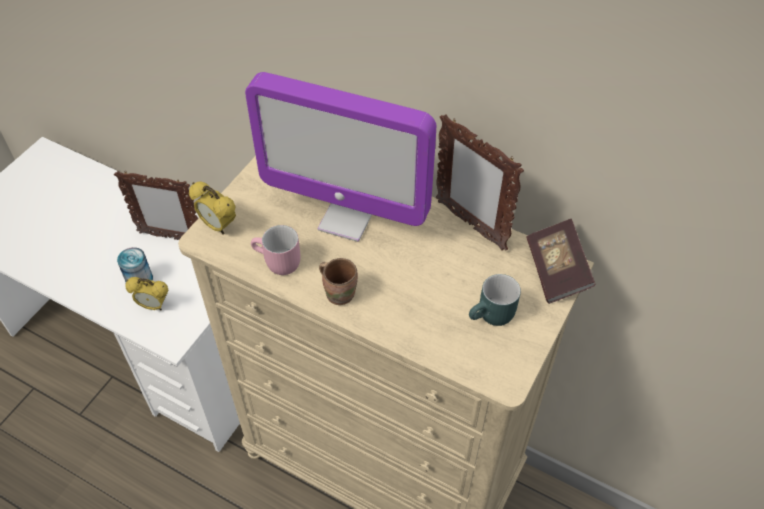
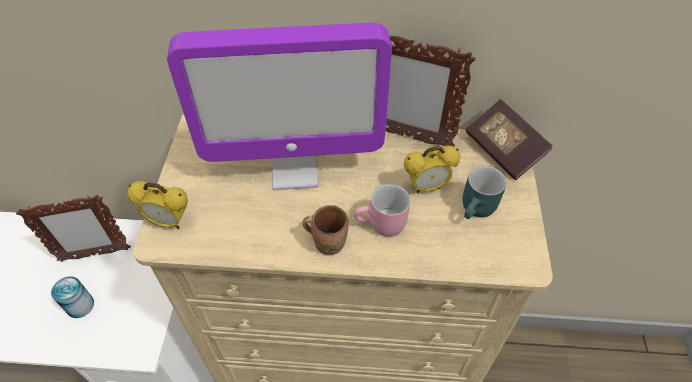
camera: 25 degrees left, 0 degrees up
(153, 306) = (106, 325): alarm clock -> alarm clock (426, 187)
(277, 263) = (250, 237): pink mug -> pink mug (382, 226)

